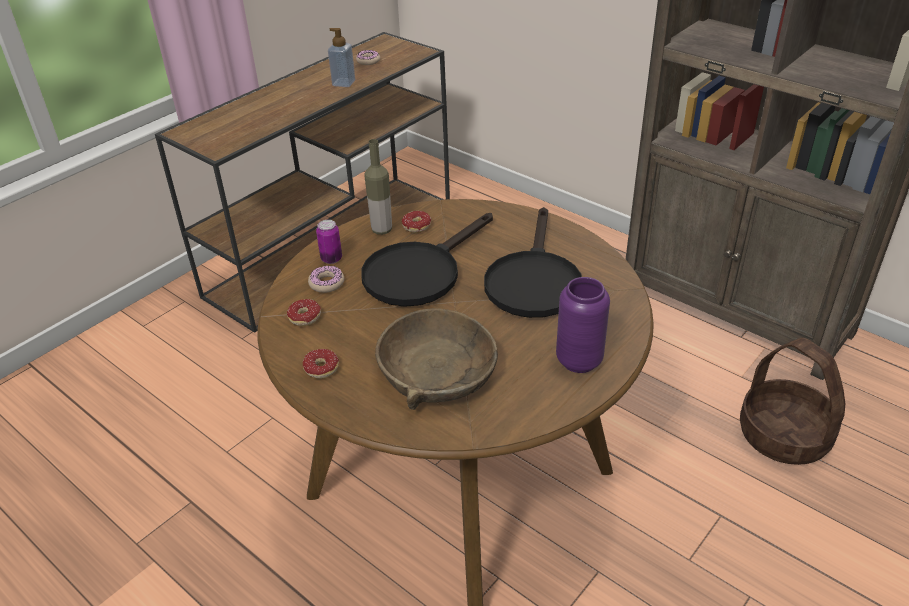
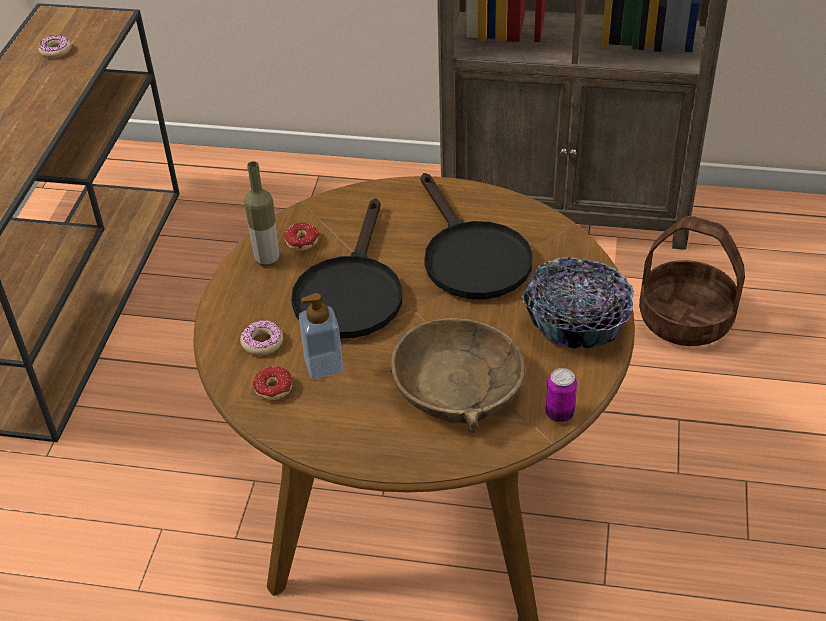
camera: 30 degrees left, 5 degrees up
(316, 372) = (339, 439): donut -> none
(331, 259) = (242, 313): can -> can (559, 414)
(343, 83) = (52, 90): soap dispenser -> soap dispenser (324, 366)
(579, 361) = (577, 320): purple vase -> bowl

